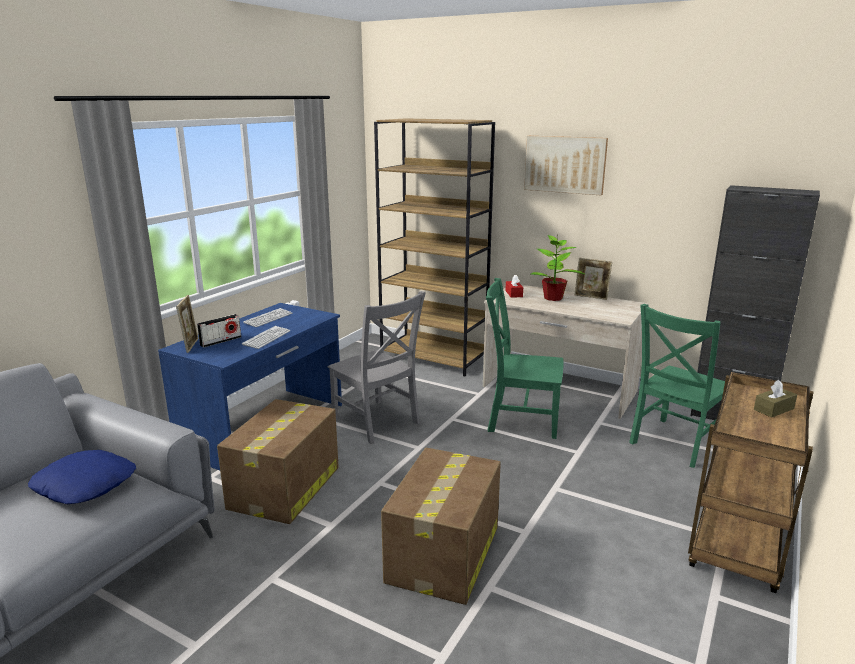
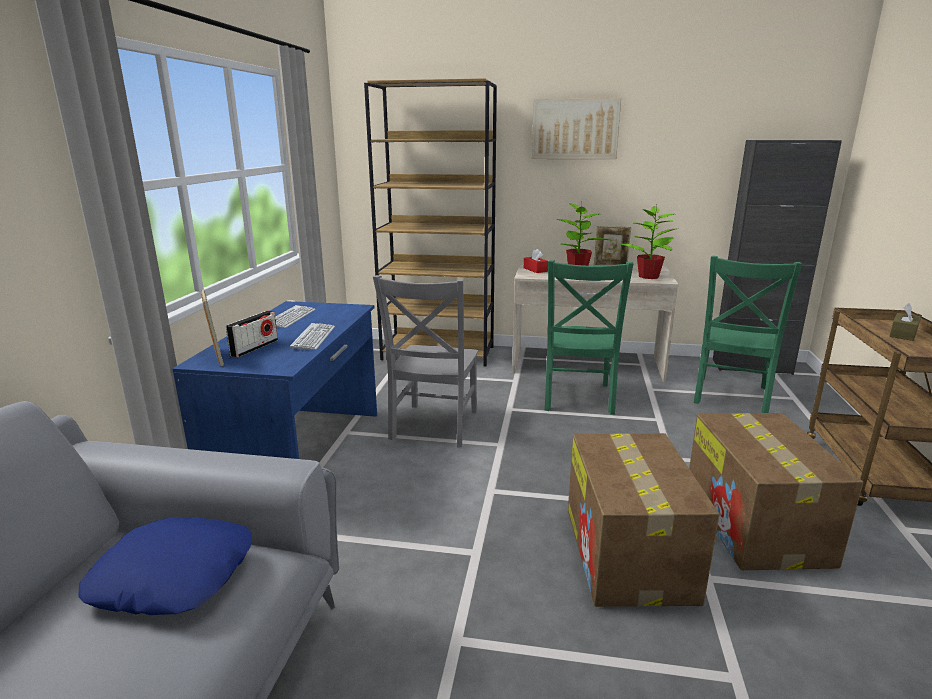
camera: 20 degrees left, 0 degrees up
(284, 488) = (382, 522): cardboard box -> cardboard box (756, 525)
(377, 423) = (433, 427): grey chair -> grey chair turned 75 degrees clockwise
(520, 420) = (577, 399): green chair -> green chair turned 75 degrees counterclockwise
(611, 313) = (648, 276): none -> potted plant

